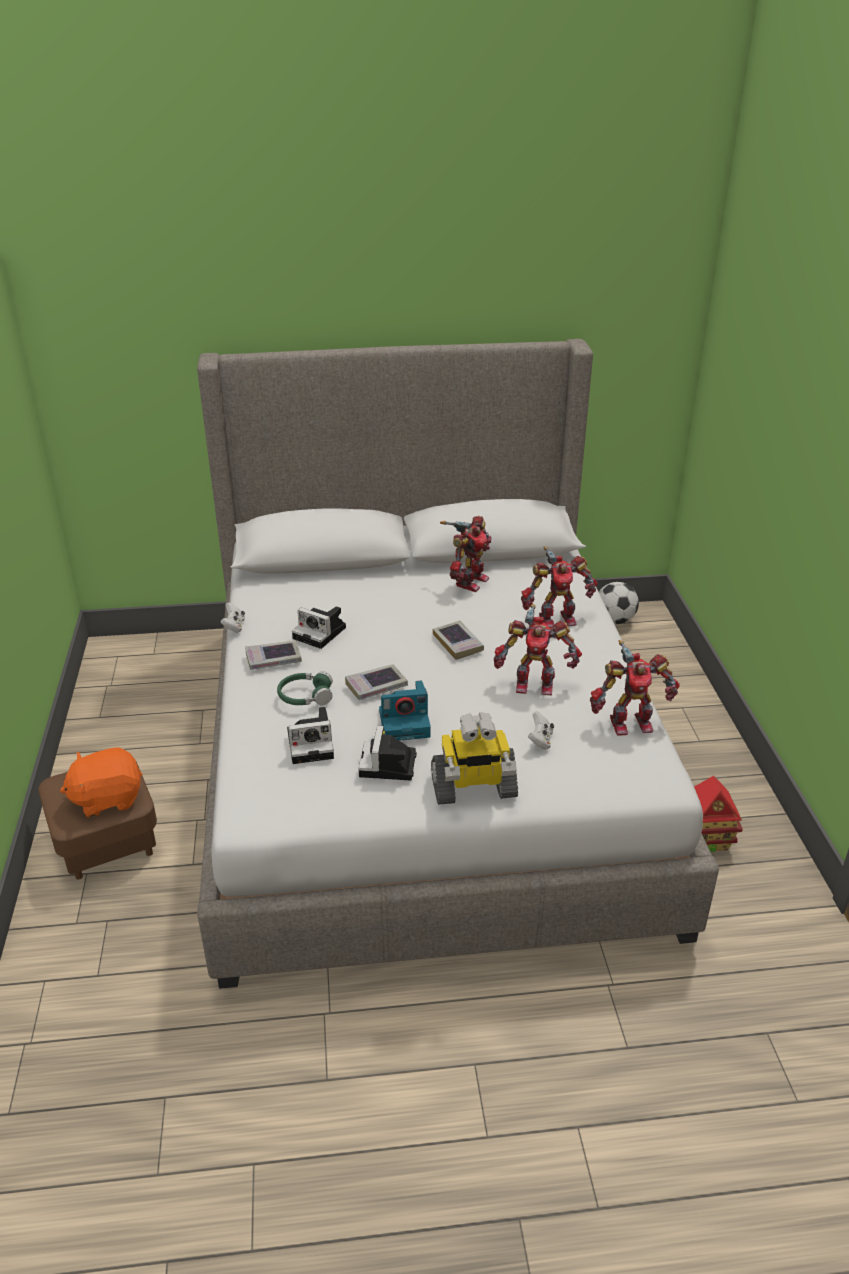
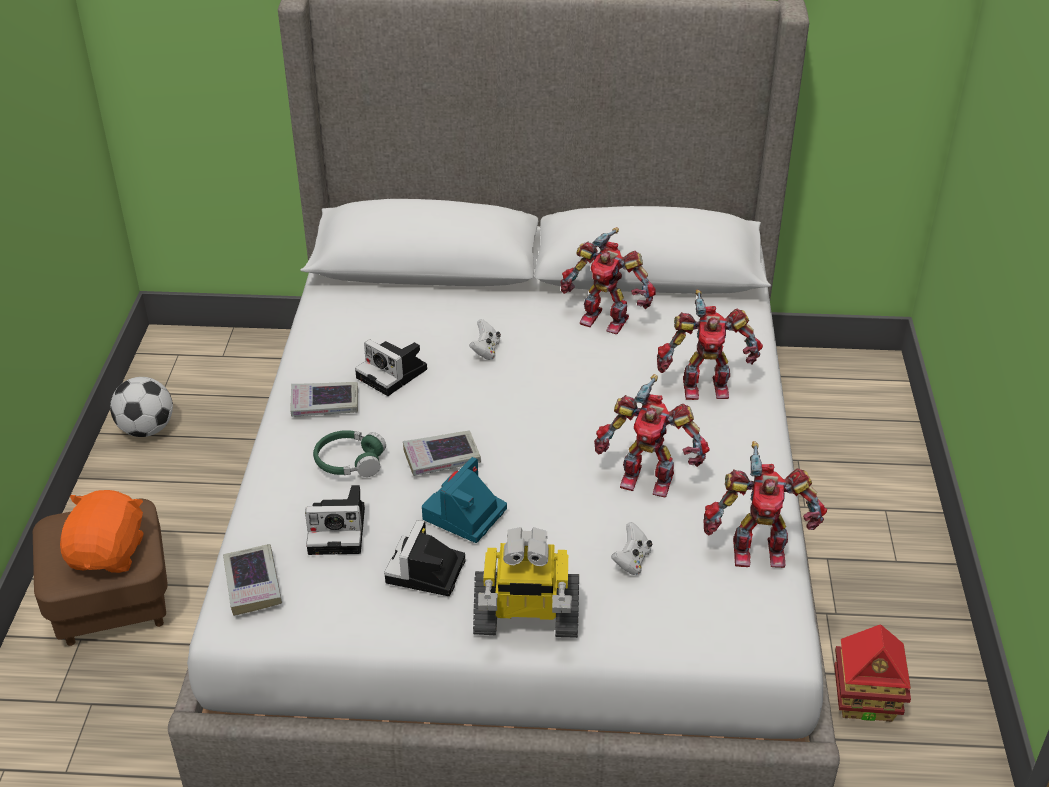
camera: 10 degrees right, 5 degrees up
(107, 798) = (109, 553): orange plush toy -> orange plush toy turned 105 degrees clockwise
(234, 626) = (289, 352): white game controller -> white game controller (485, 350)
(405, 723) = (464, 515): camera -> camera turned 120 degrees clockwise
(458, 643) = (564, 408): book -> book (253, 584)
(469, 581) = (605, 318): toy robot -> toy robot turned 75 degrees clockwise
(614, 620) = (827, 373): football -> football (146, 429)

